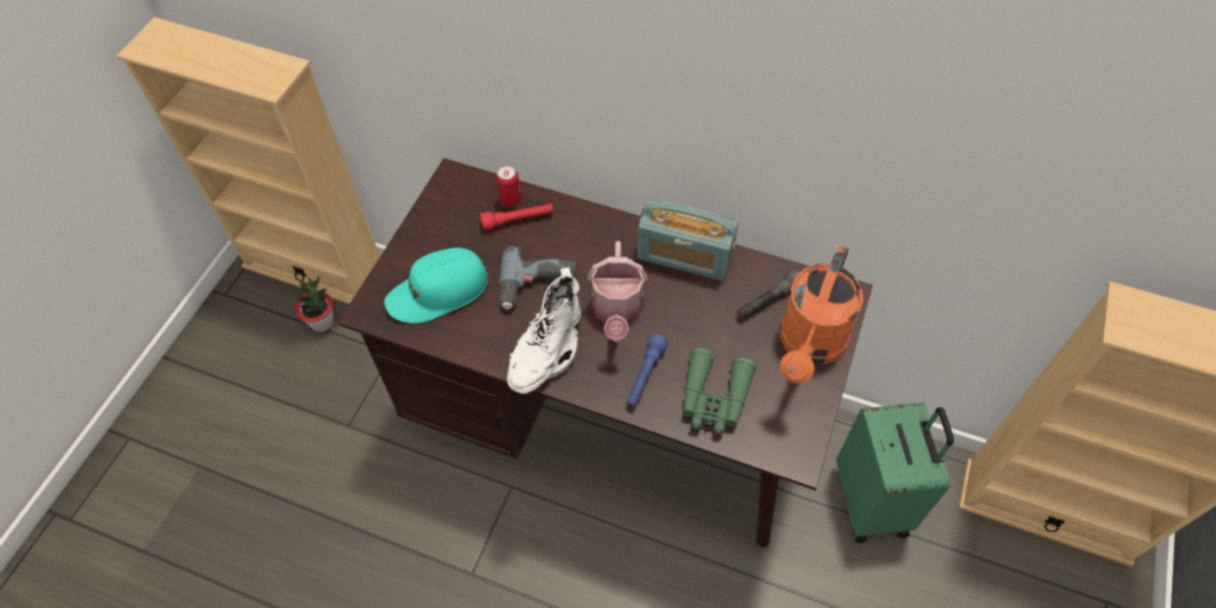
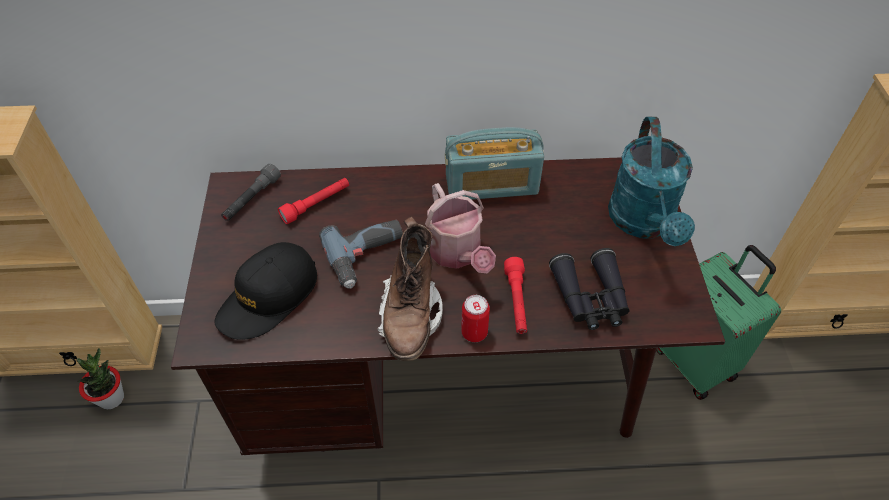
camera: 25 degrees left, 5 degrees down
(438, 292) = (268, 297): turquoise cap -> black cap
(511, 200) = (299, 189): can -> can (474, 332)
(546, 353) = (410, 316): white boot -> brown boot
(645, 376) = (516, 301): blue flashlight -> red flashlight
(714, 399) = (590, 298): green binoculars -> black binoculars
(768, 301) = (586, 198): grey flashlight -> grey flashlight (252, 199)
(809, 347) = (644, 223): orange watering can -> turquoise watering can

